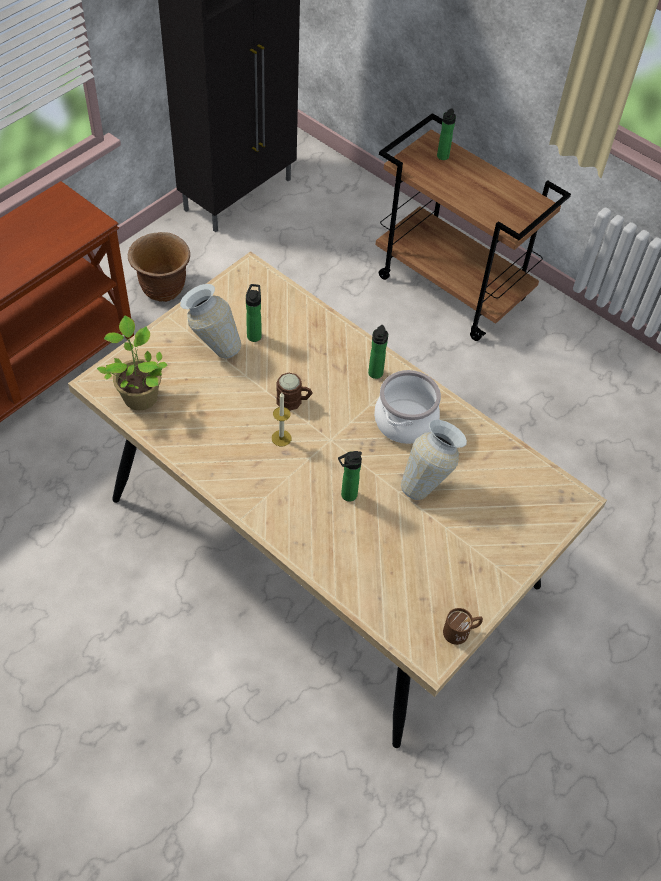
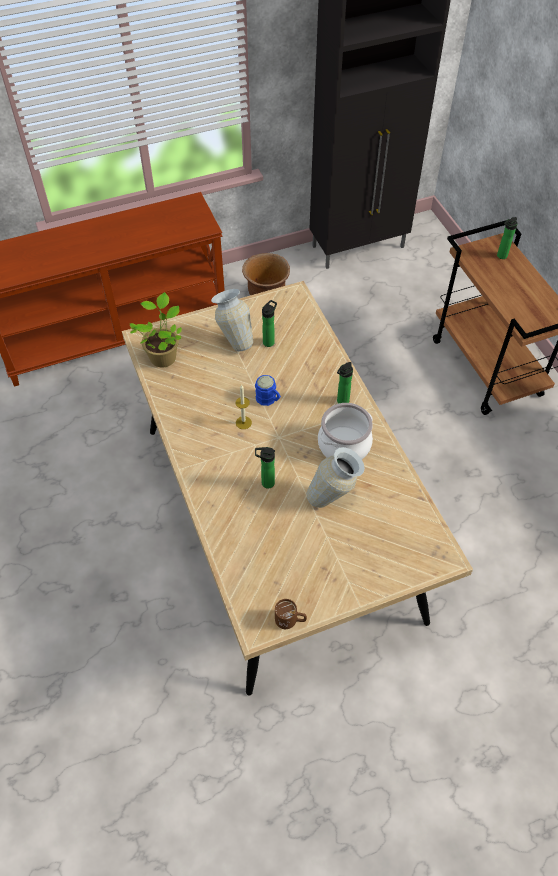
camera: 30 degrees right, 0 degrees up
(294, 401) = (269, 399): brown mug -> blue mug

